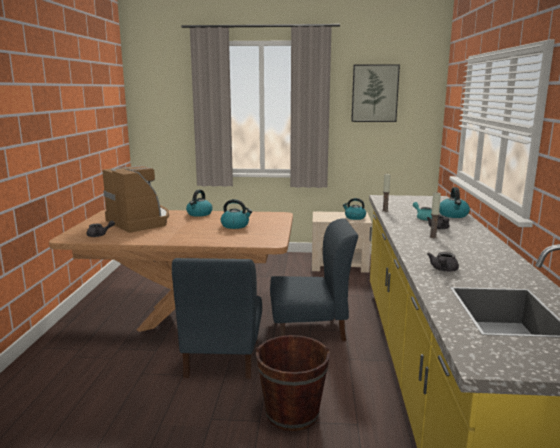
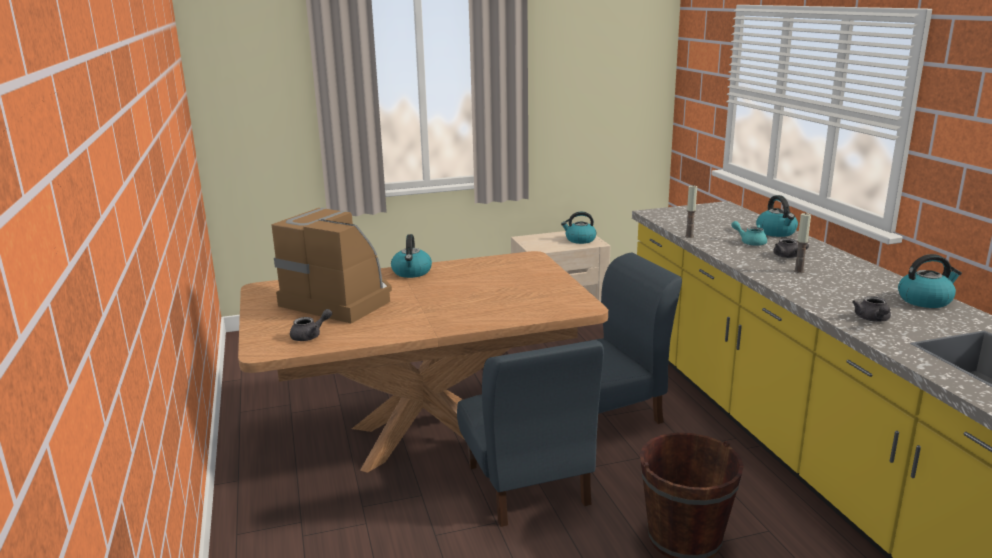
camera: 20 degrees left, 5 degrees up
(235, 225) = (494, 286): kettle -> kettle (925, 300)
(374, 93) = (585, 54): picture -> none

